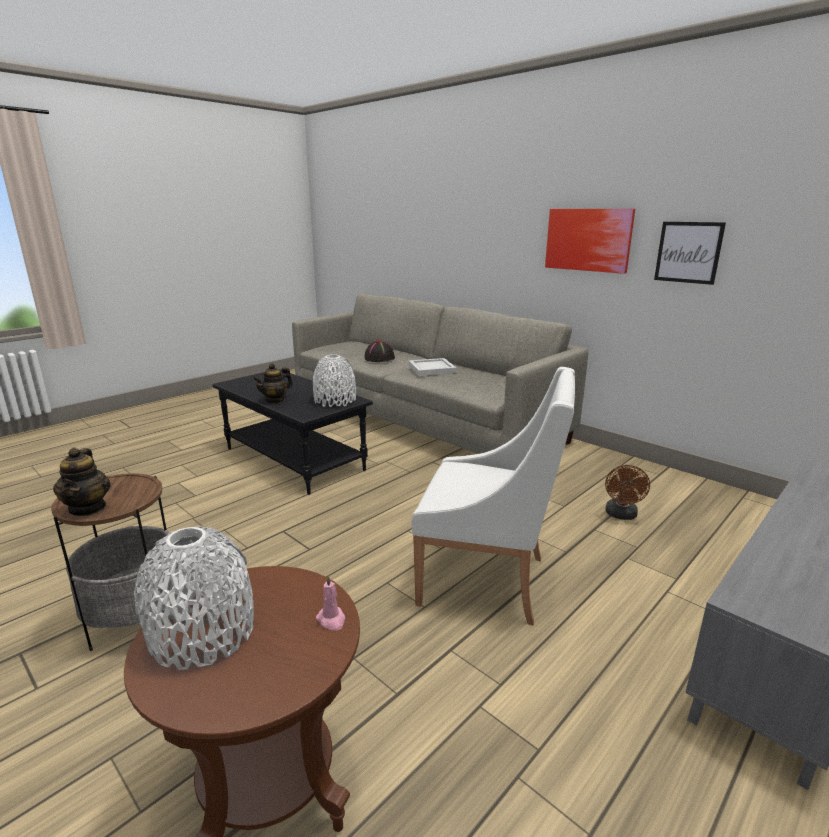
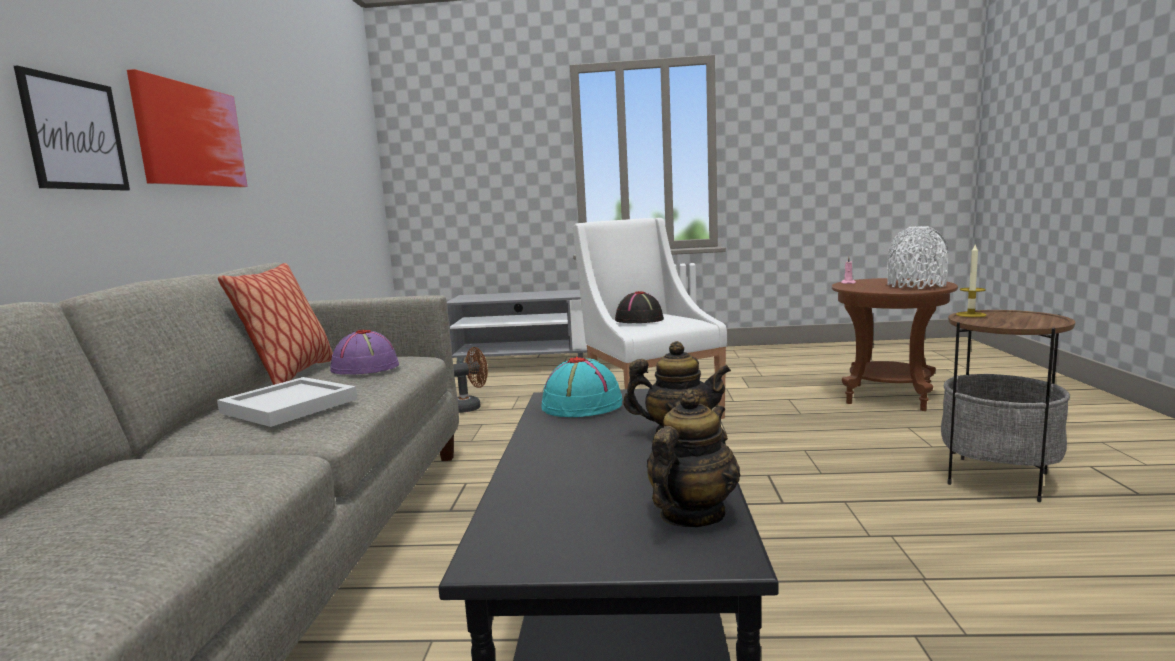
camera: 130 degrees left, 10 degrees down
(88, 508) = (1025, 313): teapot -> teapot (691, 514)
(140, 494) = (971, 314): none -> candle
(335, 400) = (582, 405): white vase -> turquoise hat
(379, 358) = (200, 472): black hat -> black hat (638, 320)
(474, 382) = (365, 368): none -> purple hat
(492, 374) = (292, 375): none -> pillow
(688, 252) = (277, 159): picture -> picture (75, 134)

